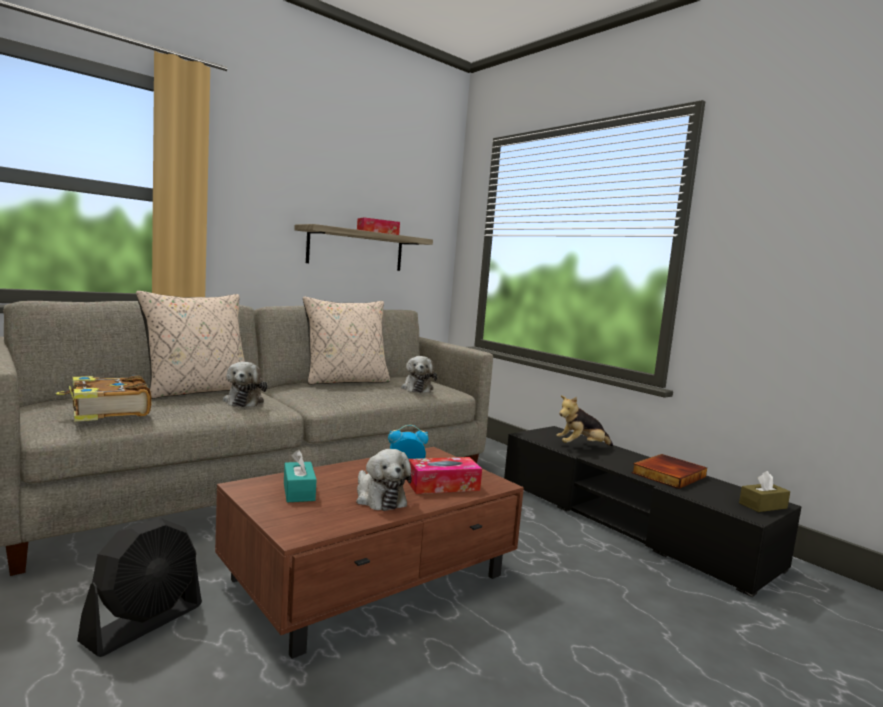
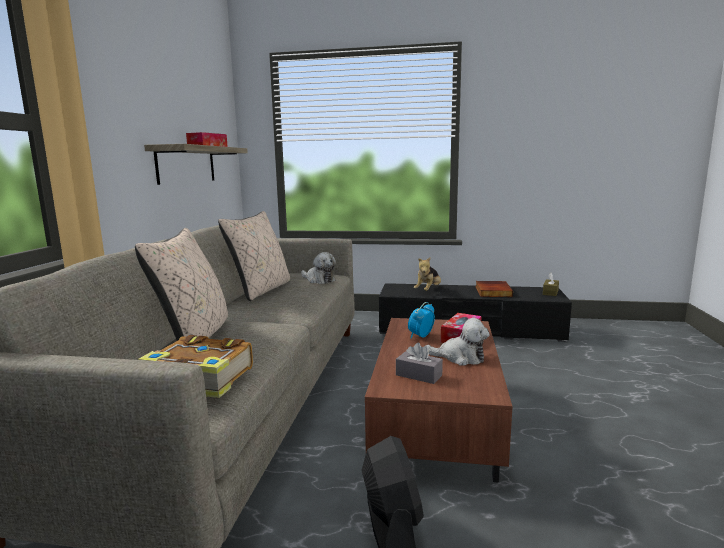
camera: 40 degrees left, 5 degrees up
(244, 401) = (256, 329): plush toy -> none
(298, 491) = (419, 375): turquoise tissue box -> grey tissue box

